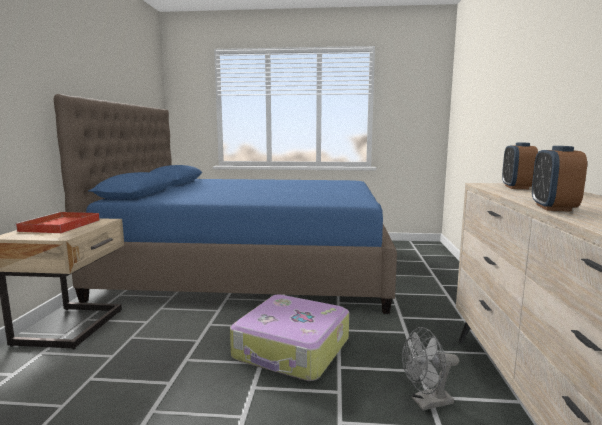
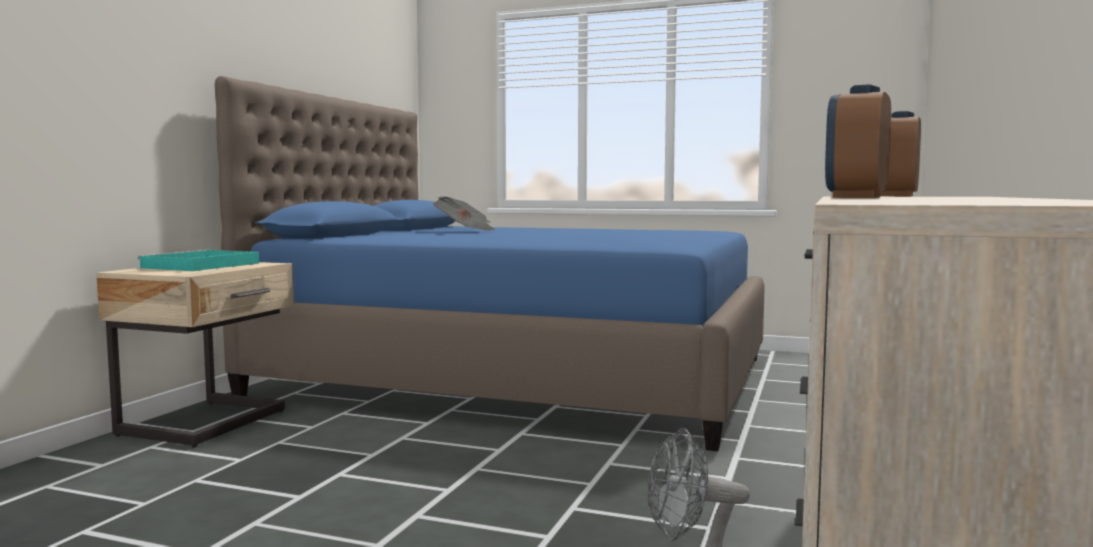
camera: 15 degrees right, 5 degrees down
(60, 226) = (200, 266): red tray -> turquoise tray
(214, 186) = (465, 231): none -> newspaper
(292, 350) = (510, 479): suitcase -> none

